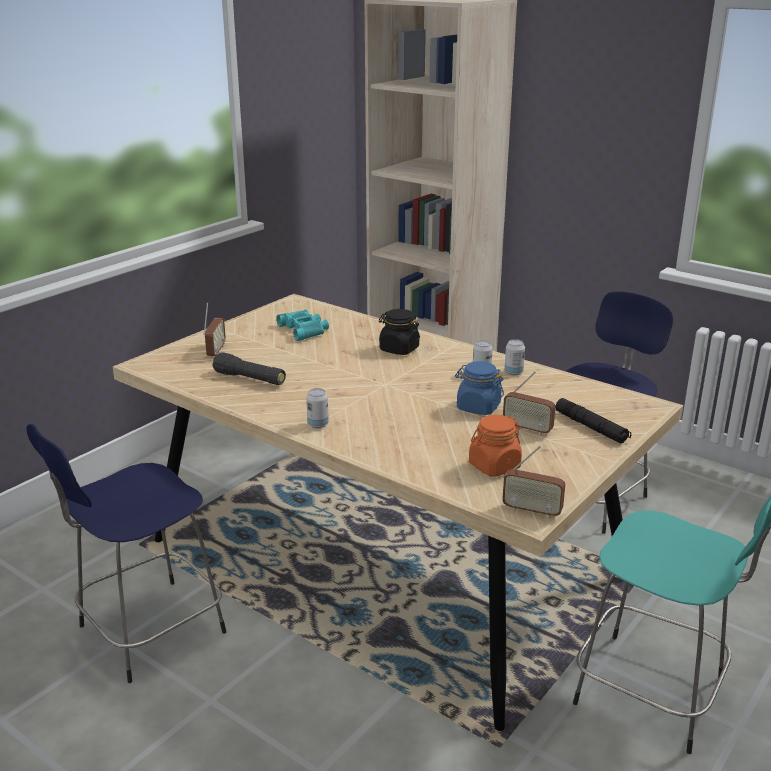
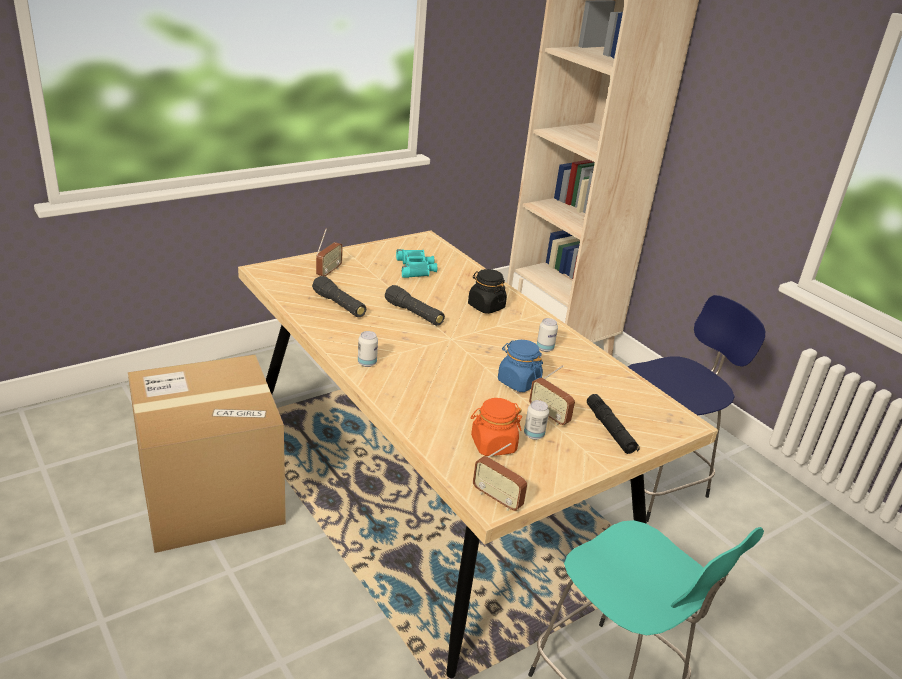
camera: 15 degrees right, 5 degrees up
(147, 631) = (211, 496): blue stool -> cardboard box
(332, 370) = (414, 314): none -> black flashlight
(513, 372) = (575, 355): can -> can (533, 435)

